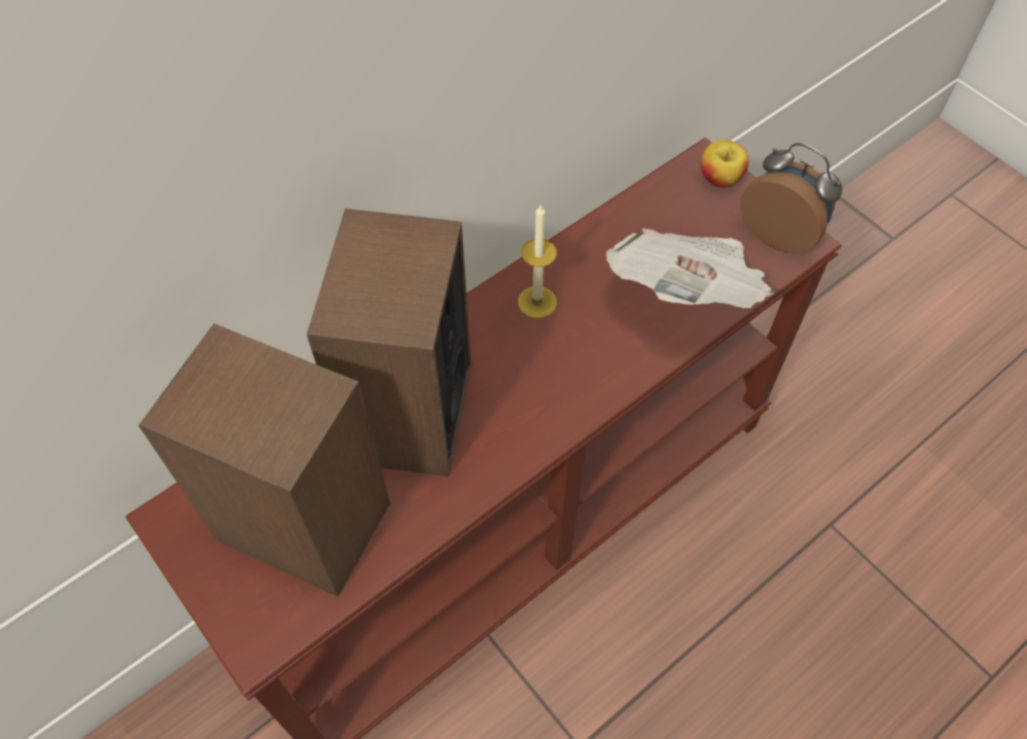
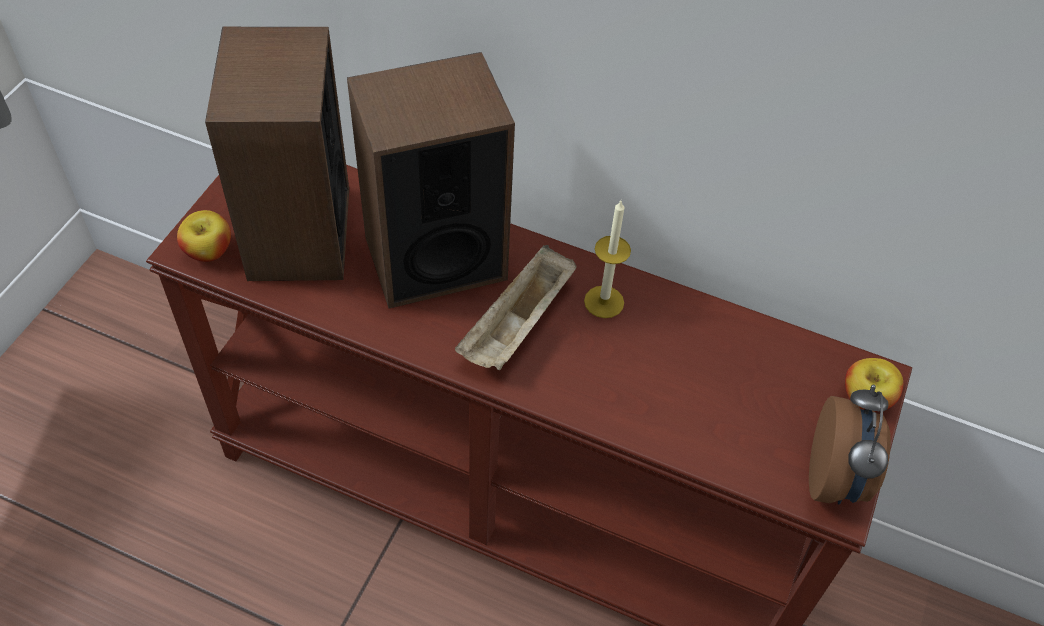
camera: 60 degrees right, 5 degrees down
(273, 622) = (209, 251): none -> apple
(527, 378) = (517, 326): none -> beige tray
(687, 292) = (697, 417): newspaper -> none

